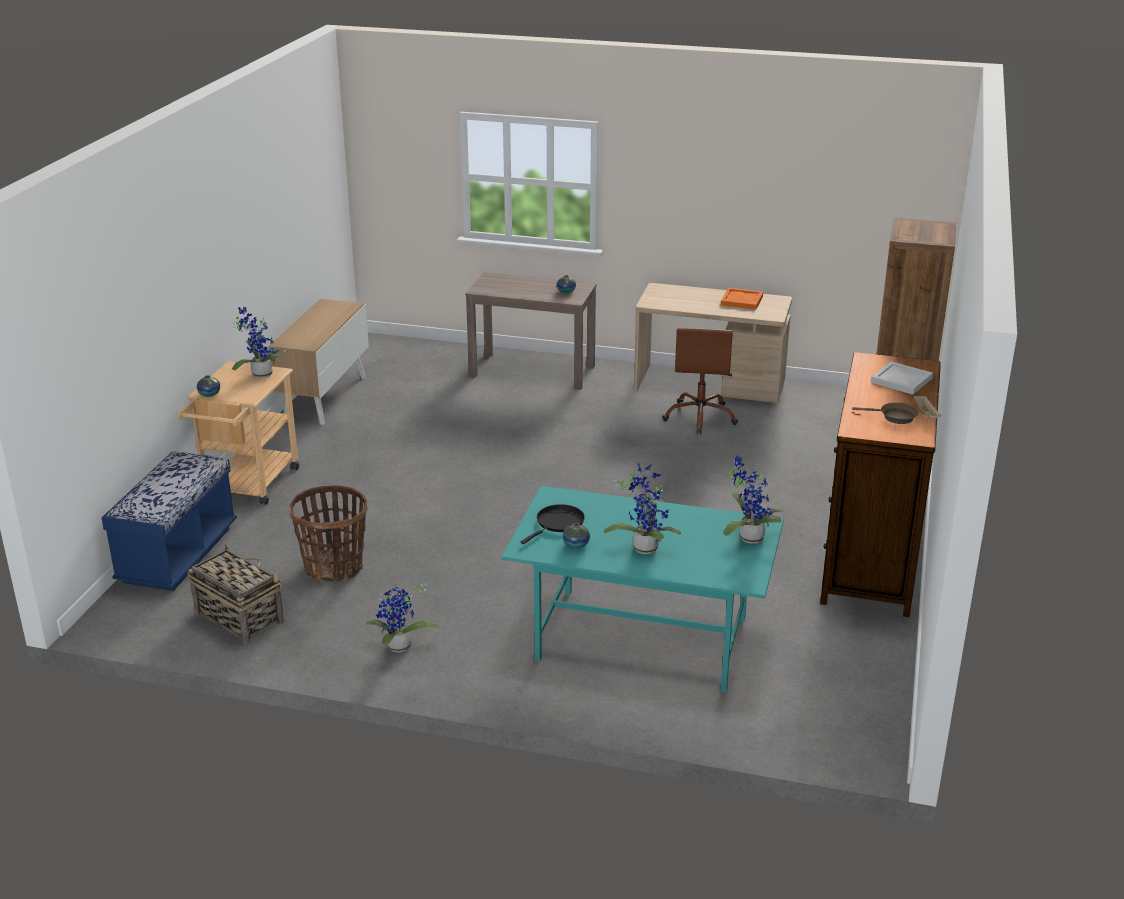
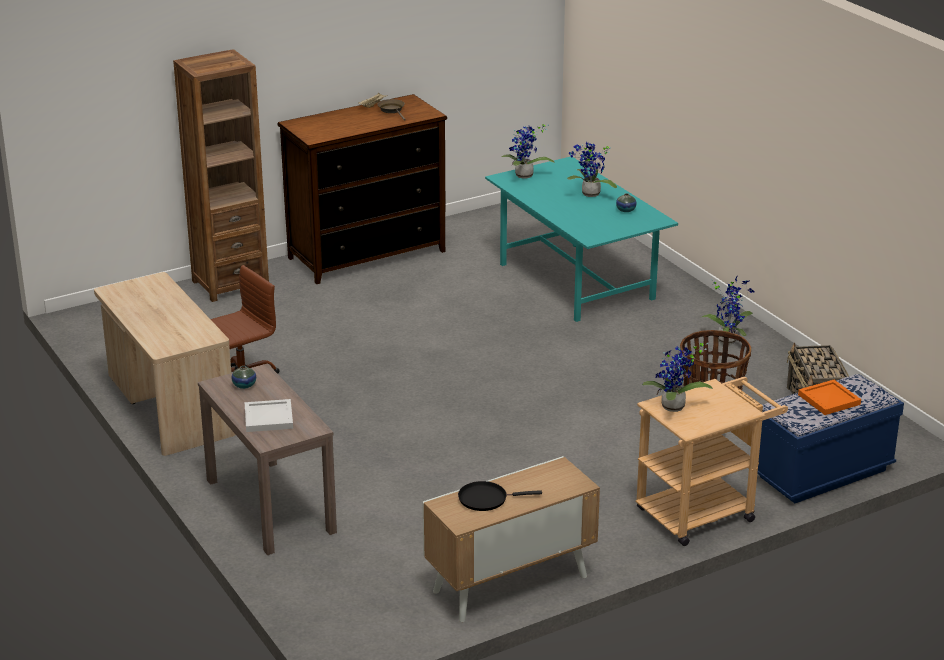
camera: 135 degrees left, 0 degrees up
(209, 394) = (744, 404): vase -> none
(558, 523) = (616, 223): black frying pan -> black frying pan (486, 499)
(742, 301) = (139, 303): orange tray -> orange tray (829, 399)
(900, 380) = (333, 122): white tray -> white tray (269, 418)

